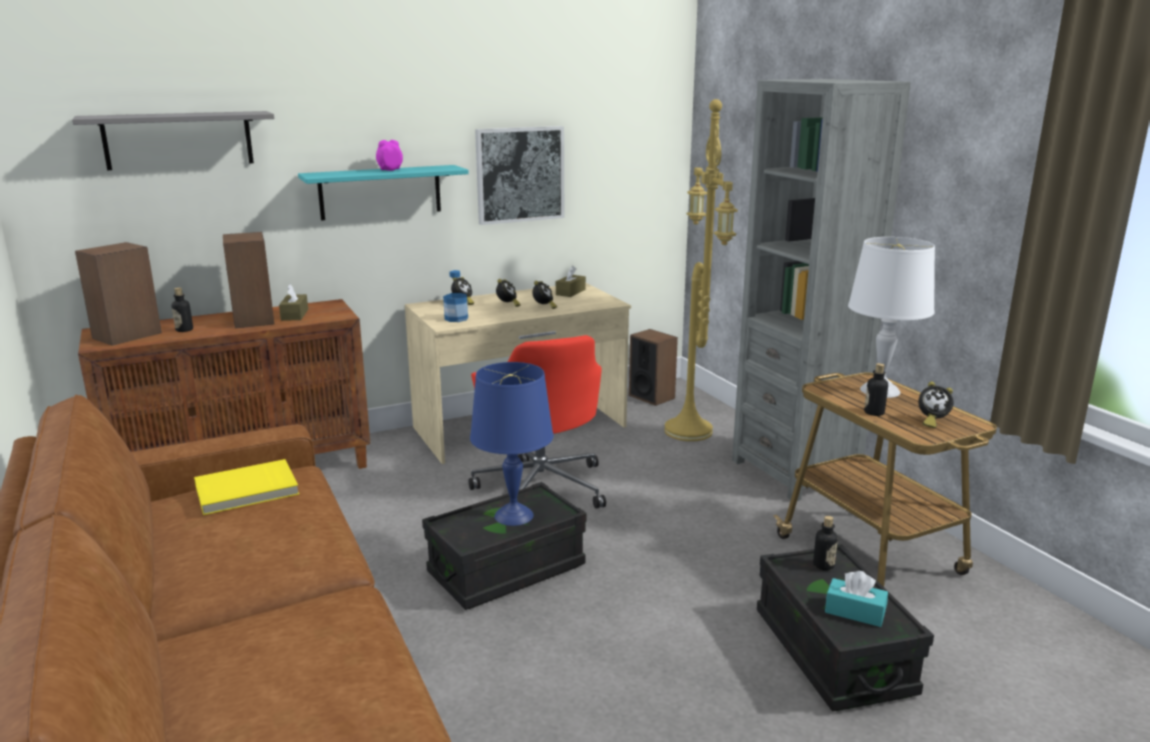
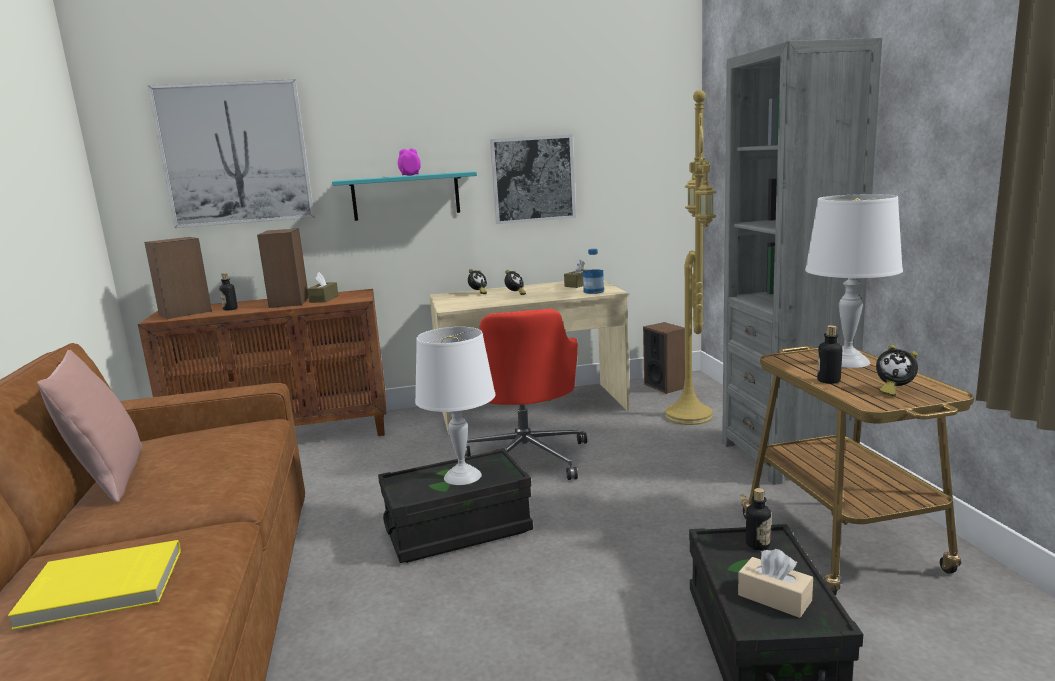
camera: 15 degrees right, 5 degrees down
(167, 550) = (108, 479): none -> pink pillow
(178, 140) = (235, 154): grey shelf -> picture
(247, 491) = (208, 435): yellow book -> yellow book (102, 589)
(456, 318) = (462, 303): bottle -> bottle (593, 291)
(513, 516) = (462, 476): blue table lamp -> white table lamp
(544, 307) = (546, 295): alarm clock -> none
(855, 612) = (774, 598): turquoise tissue box -> beige tissue box

